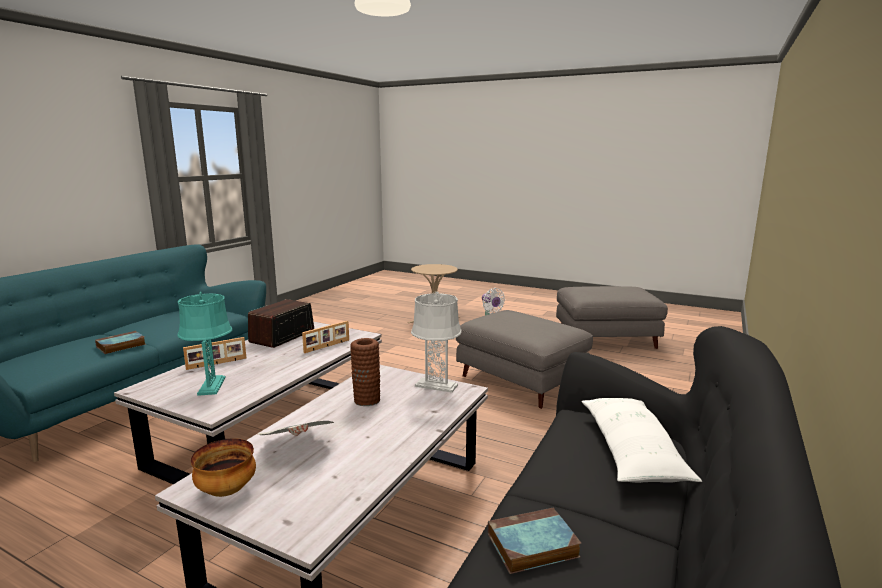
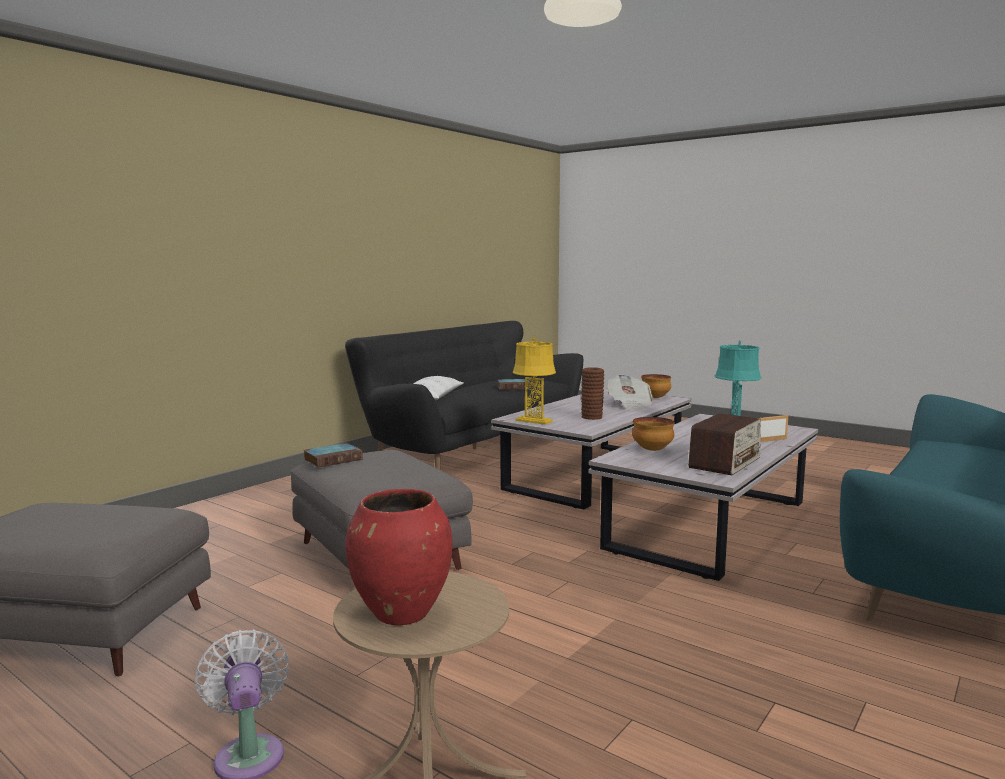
camera: 170 degrees left, 5 degrees down
(120, 346) = (931, 463): book -> book (333, 459)
(327, 346) = (652, 450): picture frame -> bowl
(436, 386) = (533, 421): grey table lamp -> yellow table lamp
(438, 267) = (401, 614): none -> red vase

